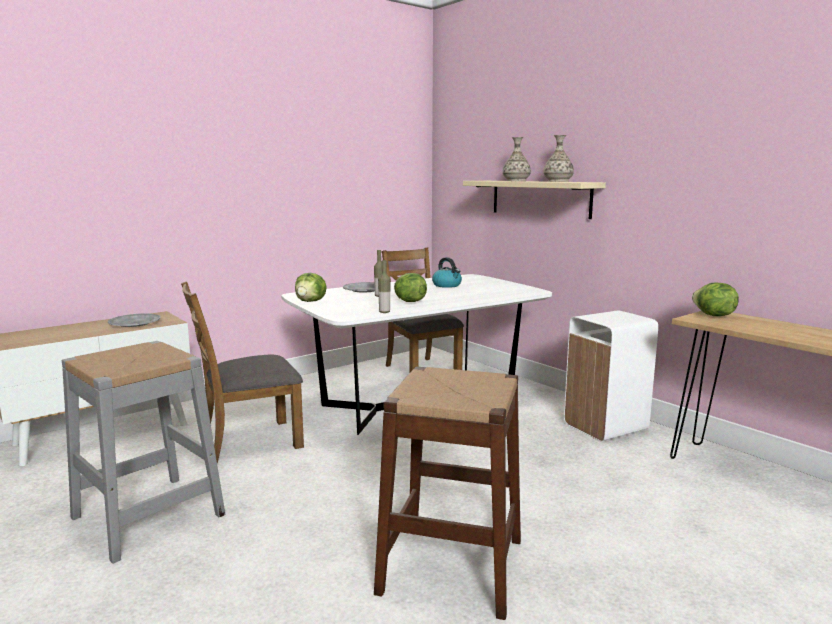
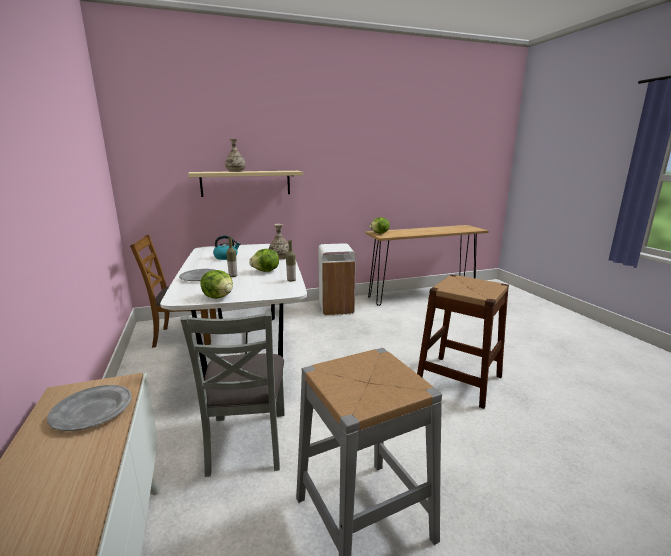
camera: 70 degrees left, 5 degrees up
(249, 441) = (247, 441): brown chair -> grey chair
(558, 181) = (271, 171): vase -> vase (280, 257)

